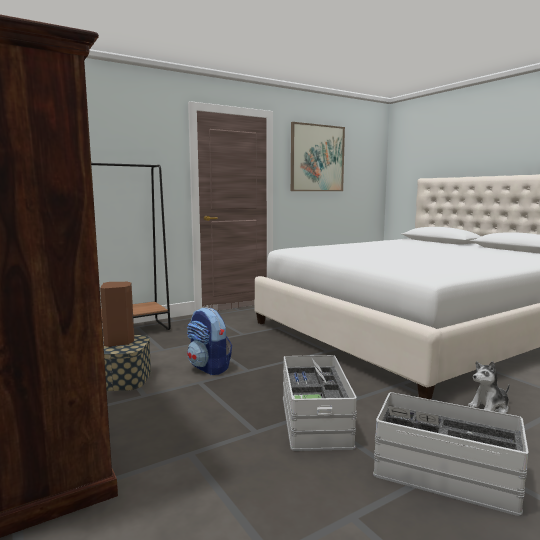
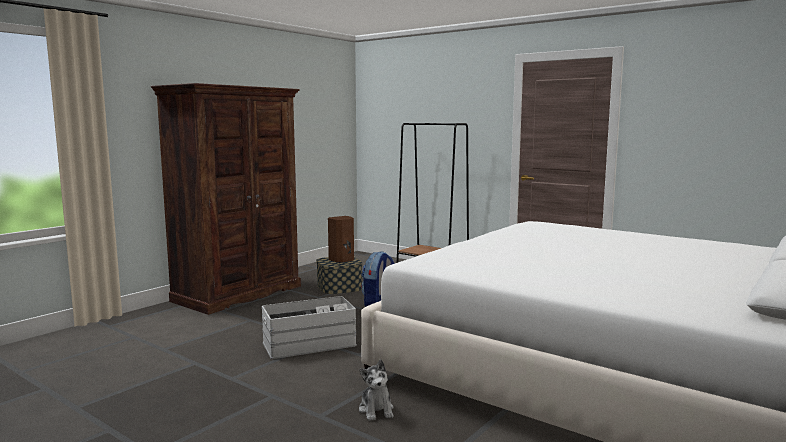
camera: 70 degrees right, 0 degrees up
(317, 158) = (702, 103): picture -> none
(444, 474) = (246, 387): grey storage box -> none
(489, 407) = (376, 410): plush toy -> plush toy turned 150 degrees counterclockwise

